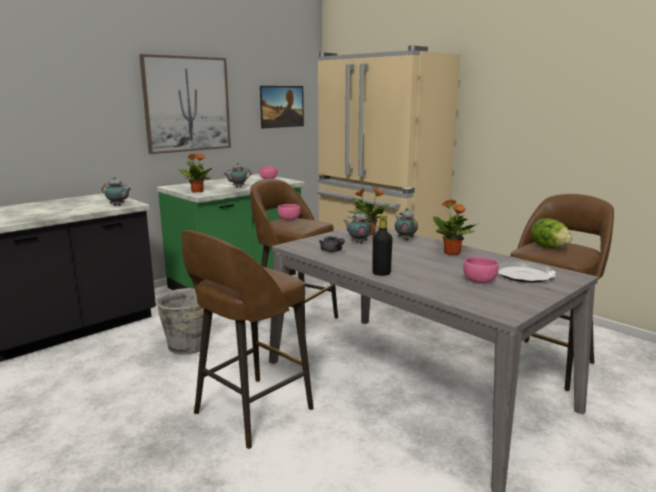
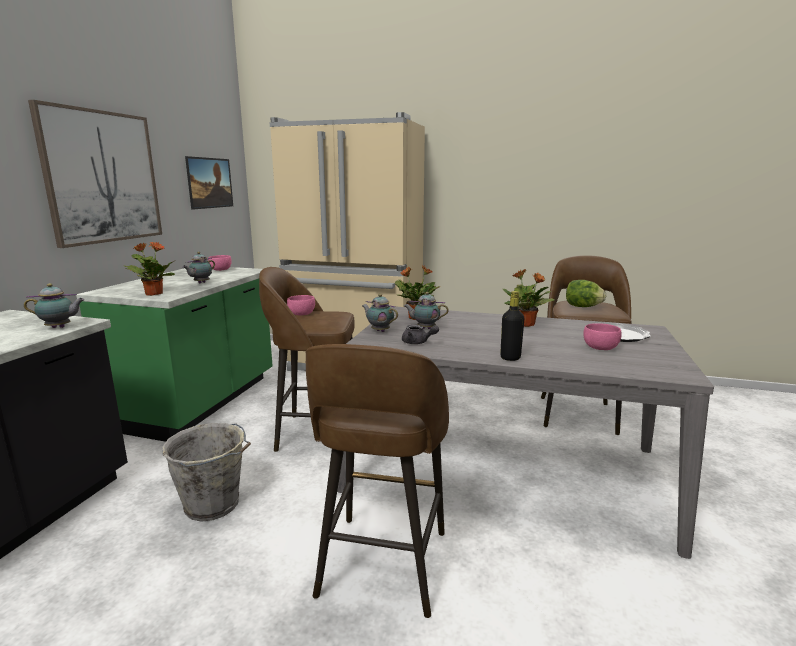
camera: 30 degrees left, 0 degrees up
(405, 239) = (460, 317): teapot -> teapot (379, 331)

